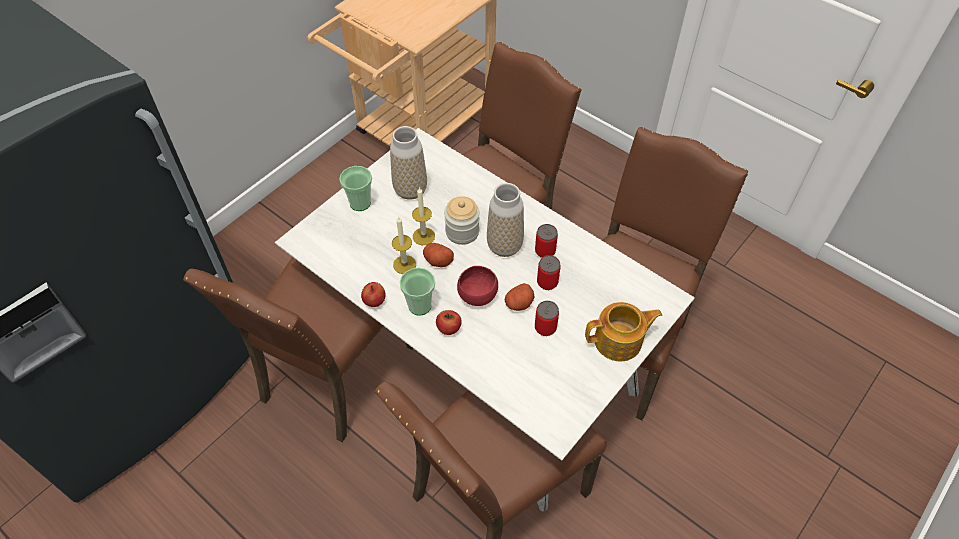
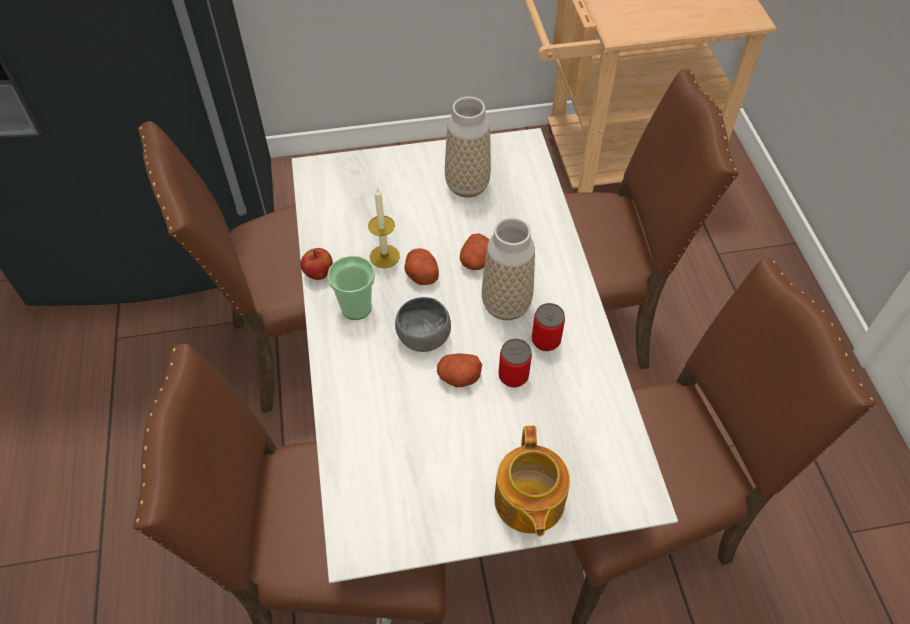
camera: 40 degrees right, 0 degrees up
(360, 203) = (405, 169): cup -> none
(423, 236) = (432, 240): candle -> none
(449, 329) = (359, 351): apple -> none
(462, 232) = (476, 261): jar -> potato
(476, 297) = (421, 338): red bowl -> grey bowl
(545, 327) = (460, 423): can -> none
(619, 341) = (528, 502): teapot -> teapot turned 60 degrees clockwise

